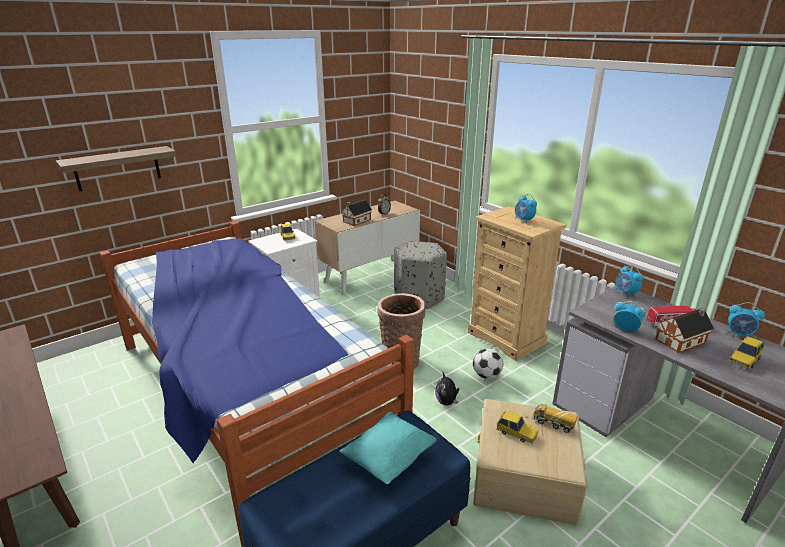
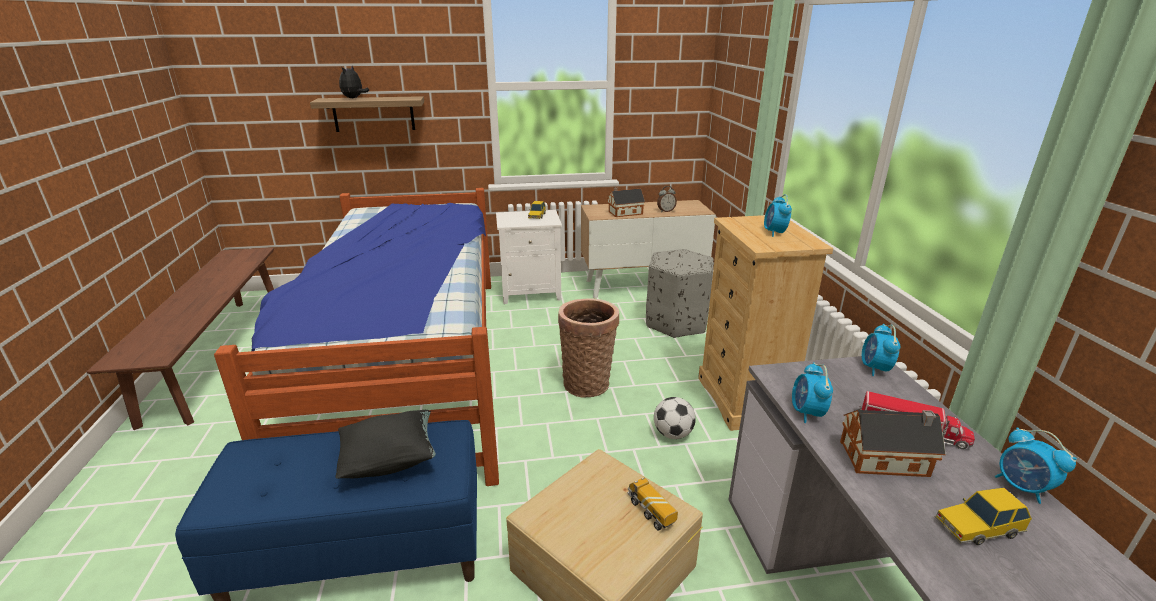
camera: 30 degrees right, 0 degrees up
(389, 459) = (390, 460): turquoise pillow -> black pillow
(446, 402) = (594, 445): plush toy -> plush toy (354, 98)
(516, 432) = (591, 501): toy car -> none
(625, 329) = (807, 413): alarm clock -> alarm clock turned 150 degrees counterclockwise

